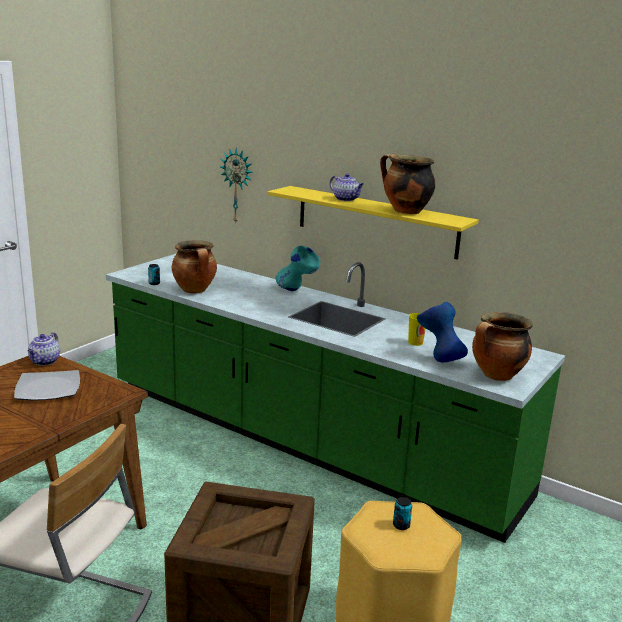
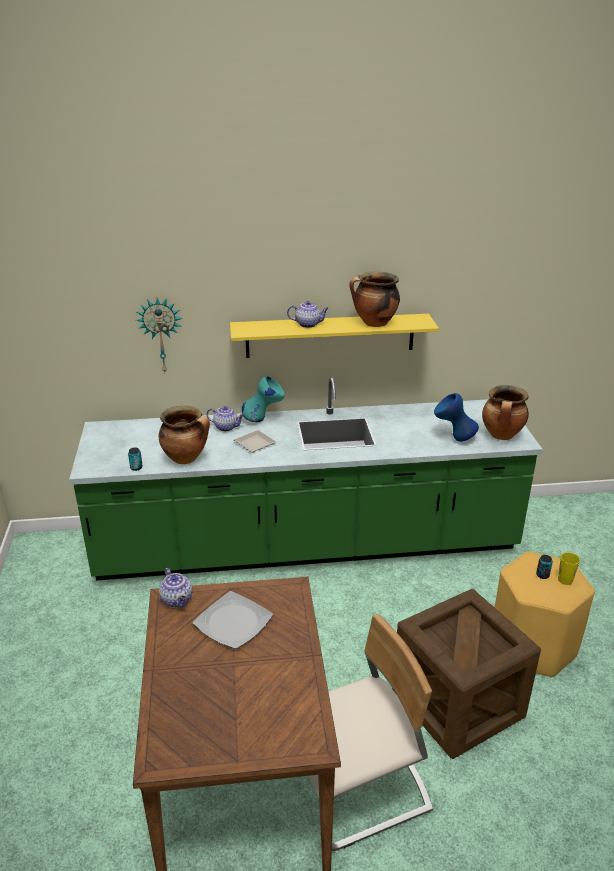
camera: 40 degrees left, 10 degrees up
(260, 286) = (226, 427): none -> teapot
(261, 300) = (255, 442): none -> plate
(415, 342) = (418, 431): cup -> cup (565, 580)

